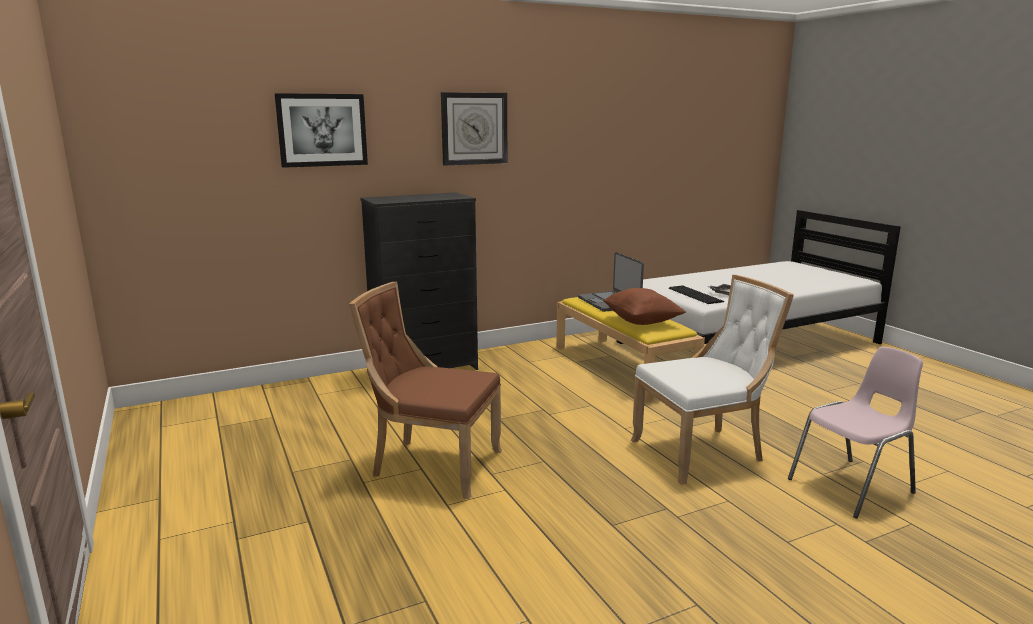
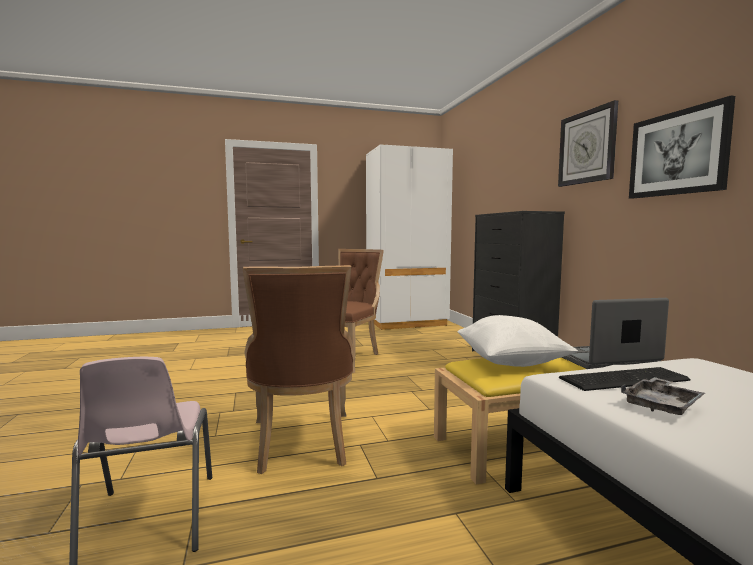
camera: 100 degrees right, 10 degrees down
(171, 434) = (406, 322): none -> white wardrobe
(322, 130) = (502, 169): picture -> picture (677, 153)
(641, 322) = (511, 363): brown pillow -> white pillow
(702, 452) = (302, 443): white chair -> brown chair

